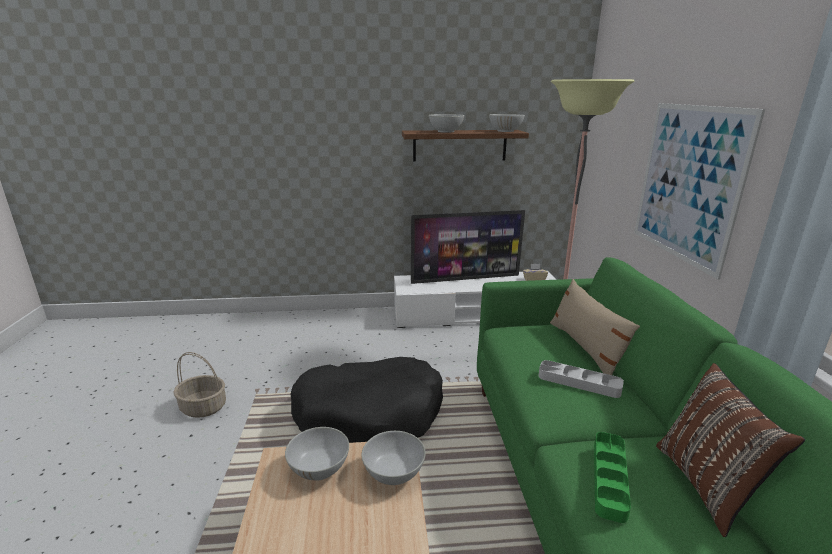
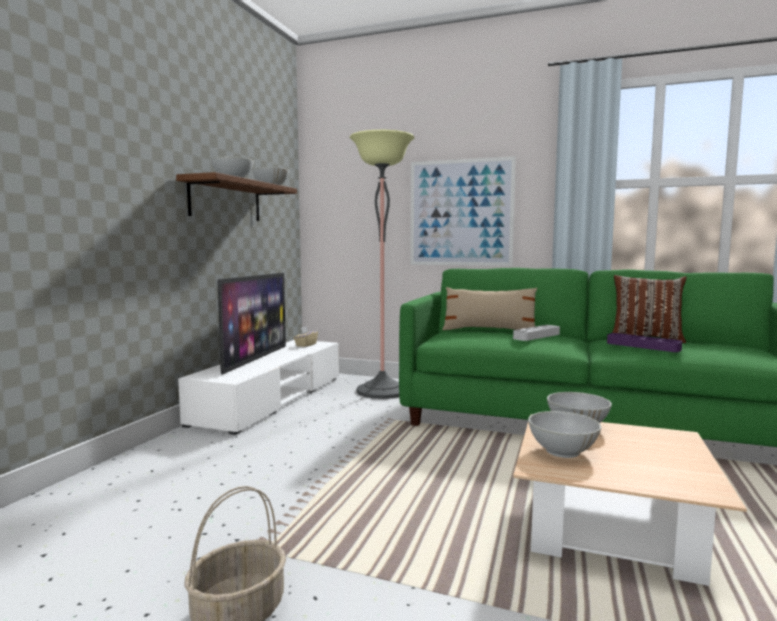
camera: 65 degrees left, 15 degrees down
(370, 415) = (398, 478): black dog bed -> none
(609, 478) = (642, 346): green tray -> purple tray

